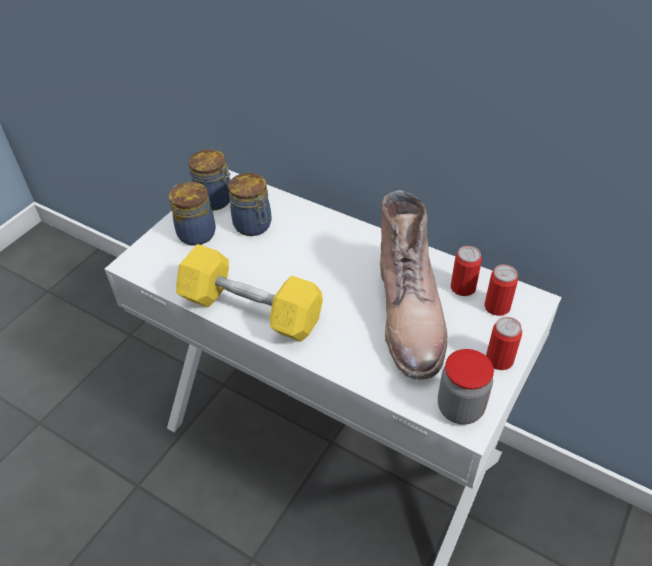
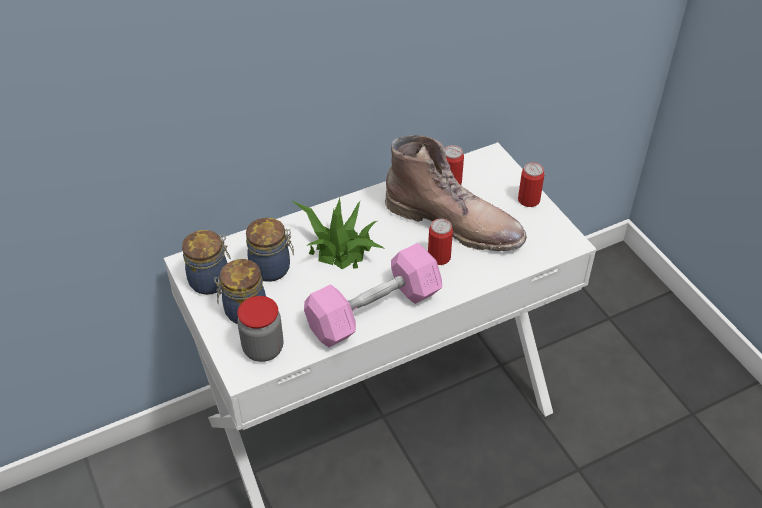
camera: 60 degrees left, 0 degrees up
(251, 310) = (374, 311): yellow dumbbell -> pink dumbbell
(310, 253) = (340, 247): none -> potted plant
(460, 408) = (554, 239): jar -> jar (263, 349)
(497, 307) = (482, 176): can -> can (439, 257)

